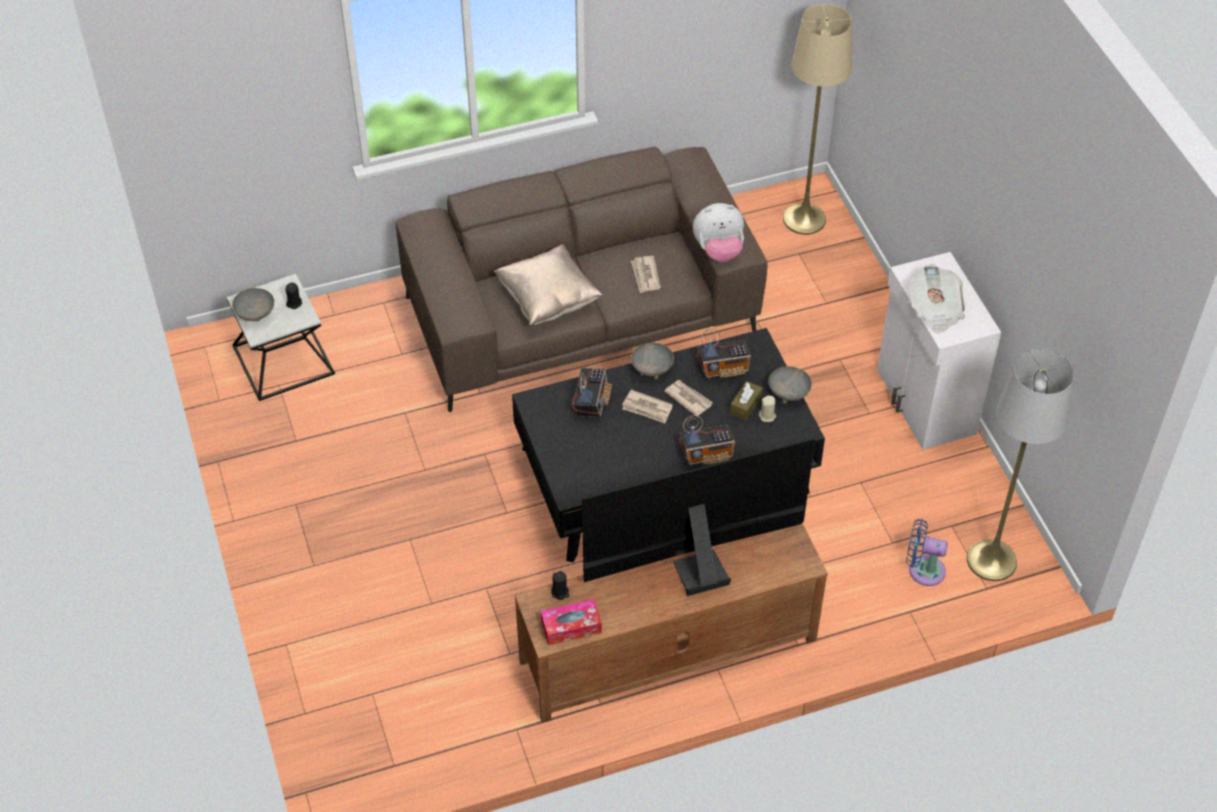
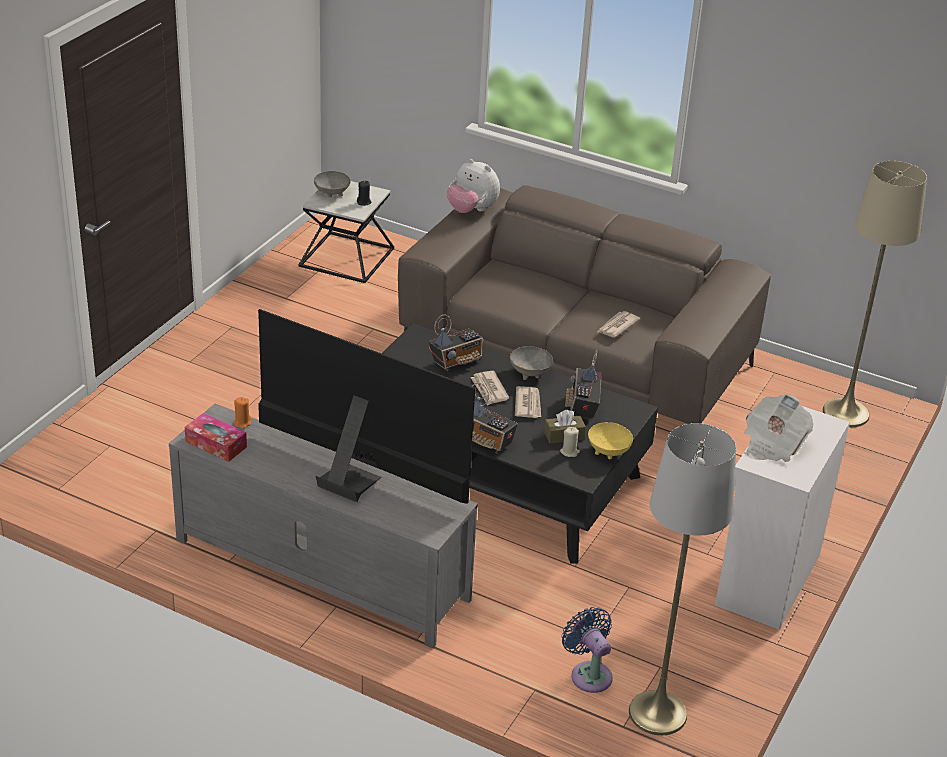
camera: 45 degrees right, 15 degrees down
(548, 300) = (525, 296): beige pillow -> none
(560, 592) = (242, 423): black candle -> orange candle
(667, 651) = (320, 569): brown tv stand -> grey tv stand
(718, 251) = (676, 327): plush toy -> plush toy (472, 210)
(724, 369) = (583, 407): radio -> radio turned 60 degrees clockwise
(789, 394) = (609, 452): grey bowl -> yellow bowl

